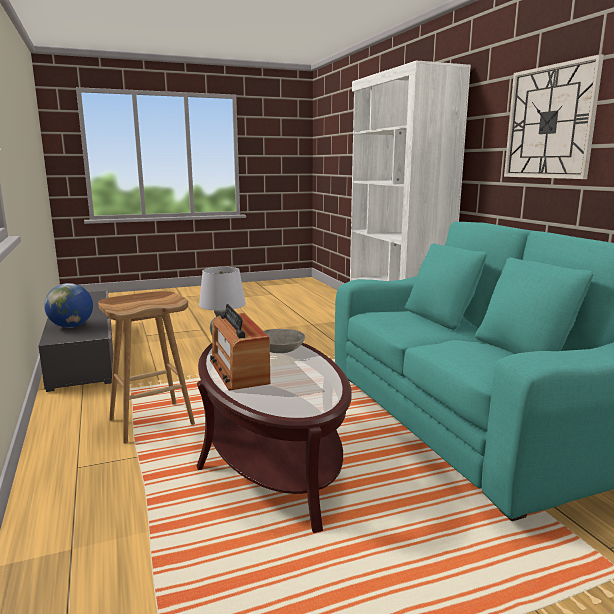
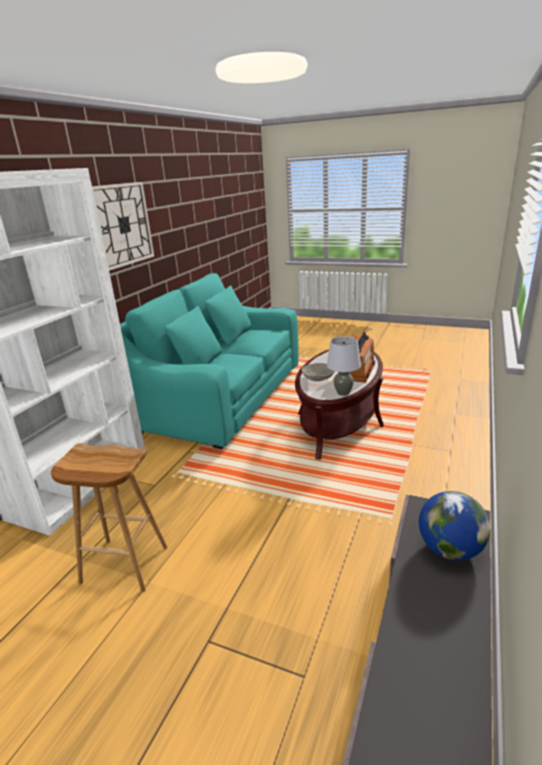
camera: 135 degrees left, 10 degrees up
(152, 421) = (390, 468): brown stool -> brown stool (123, 565)

